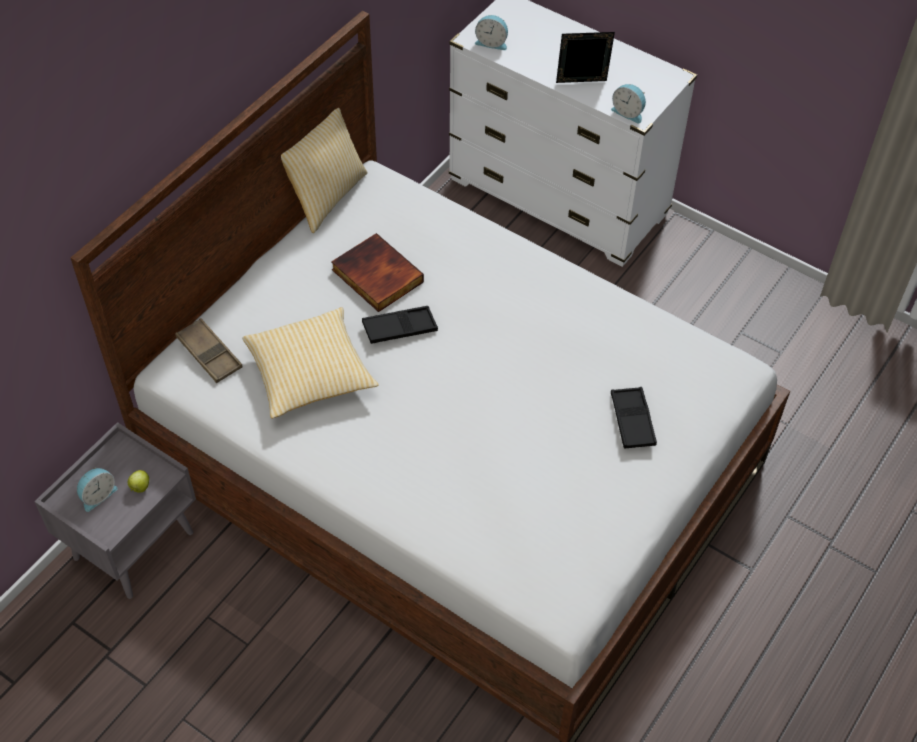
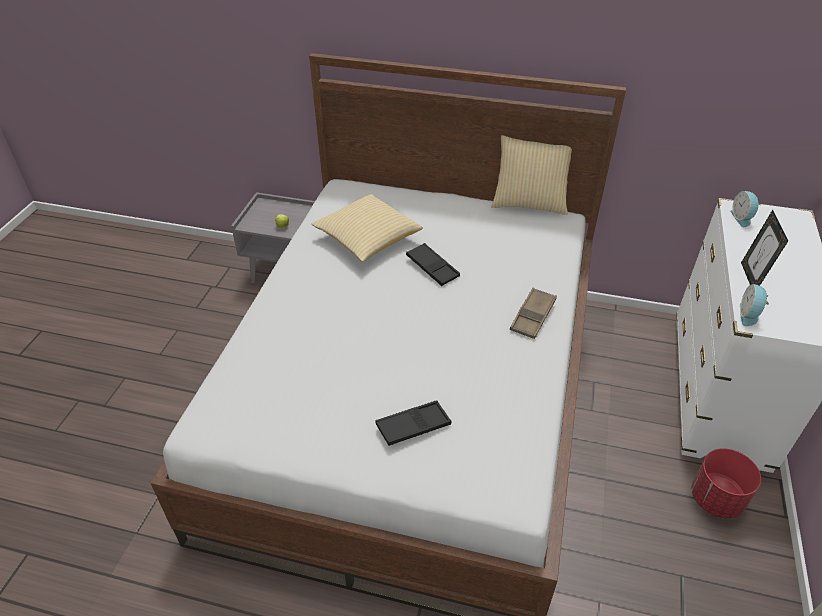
camera: 70 degrees right, 10 degrees down
(97, 495) = (271, 213): alarm clock -> none
(209, 354) = (362, 195): brown tray -> brown tray (533, 316)
(375, 276) = (473, 244): book -> none
(581, 84) = (751, 278): picture frame -> picture frame turned 150 degrees counterclockwise
(677, 268) = (715, 499): none -> red planter

